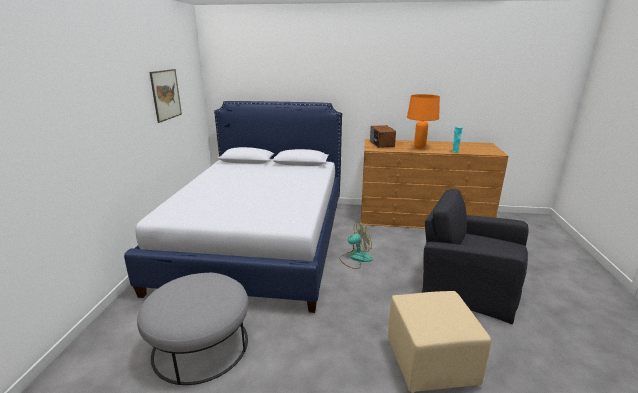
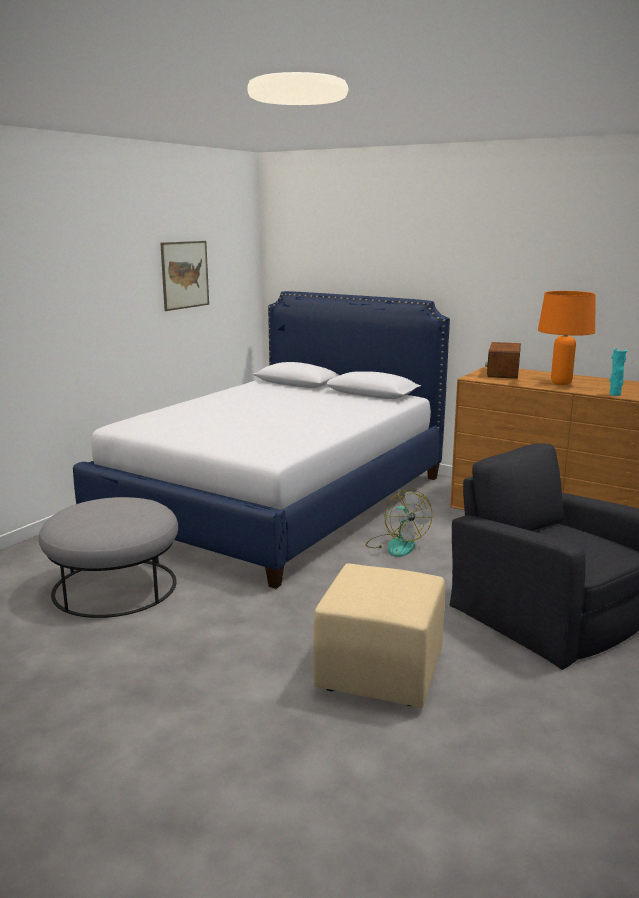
camera: 25 degrees right, 5 degrees down
(355, 258) = (396, 545): fan -> fan turned 60 degrees clockwise

